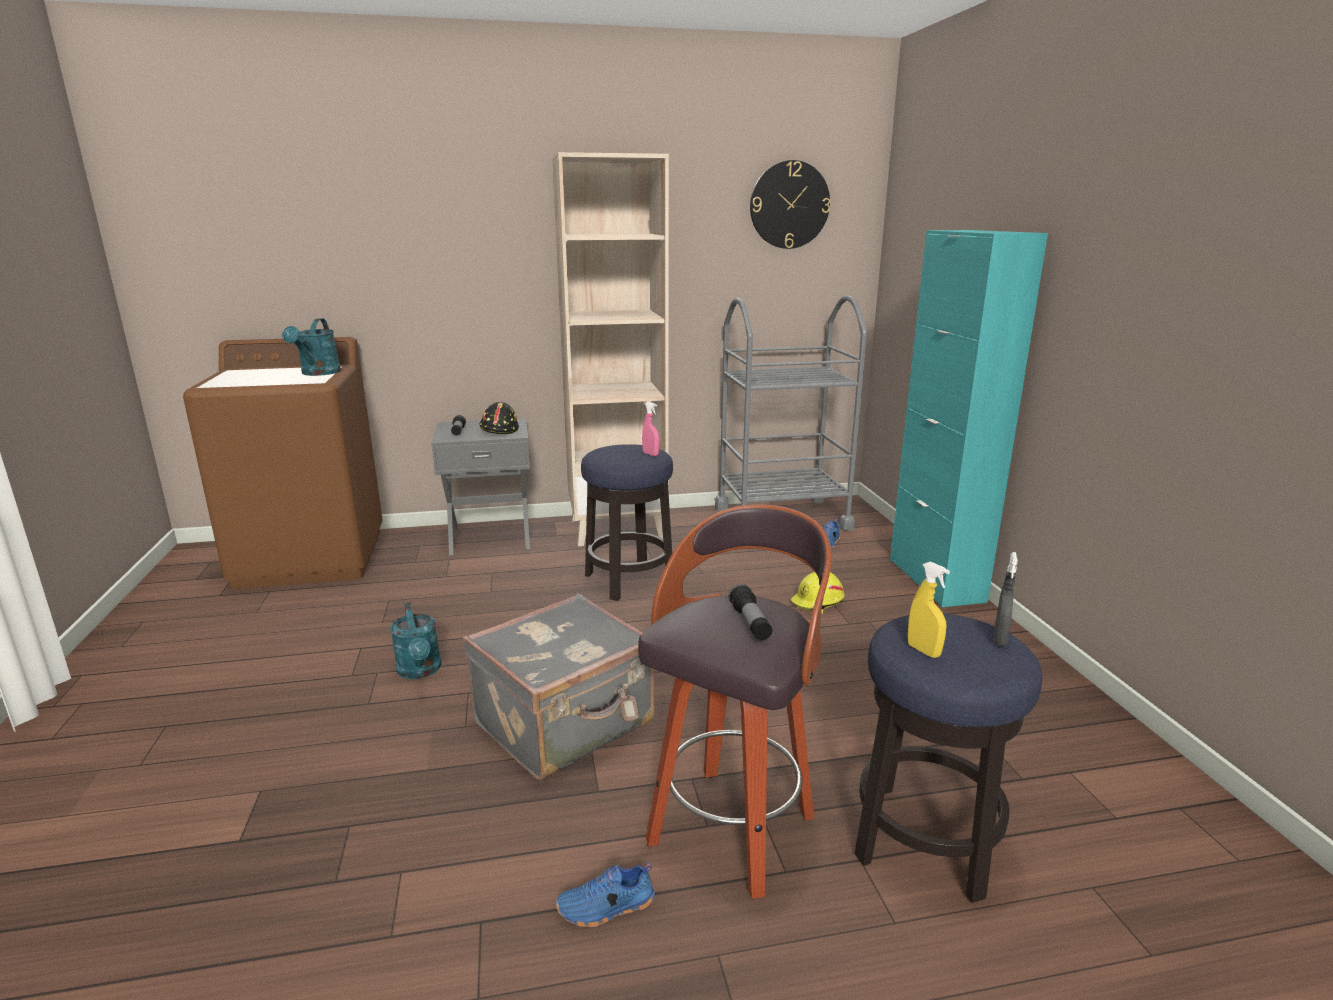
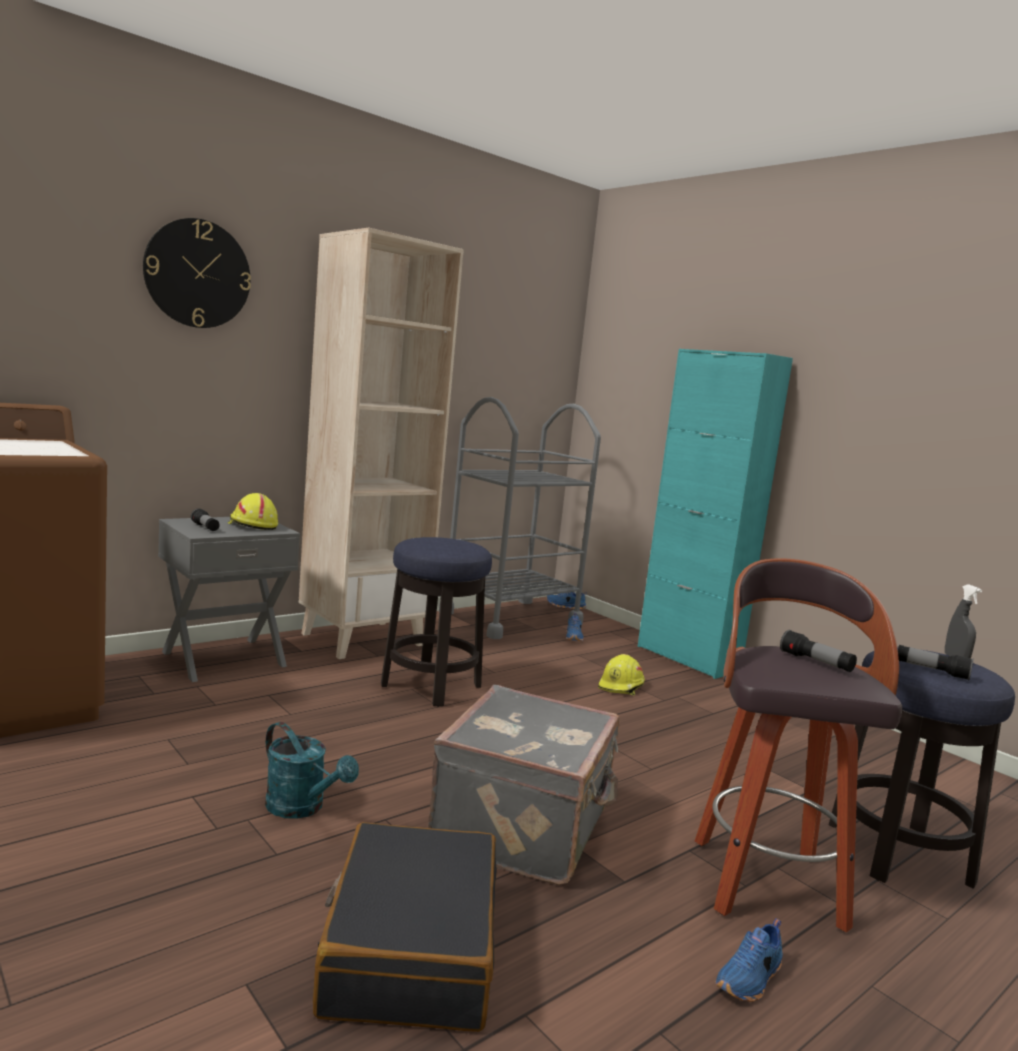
camera: 30 degrees left, 10 degrees down
(318, 373) = (50, 446): turquoise watering can -> none
(378, 797) = (409, 948): none -> black suitcase
(499, 429) = (252, 525): black hard hat -> yellow hard hat
(650, 454) = (469, 544): pink spray bottle -> none
(789, 205) = (516, 317): wall clock -> wall clock (197, 274)
(858, 508) = (565, 606): none -> blue shoe
(923, 651) = (931, 671): yellow spray bottle -> flashlight

